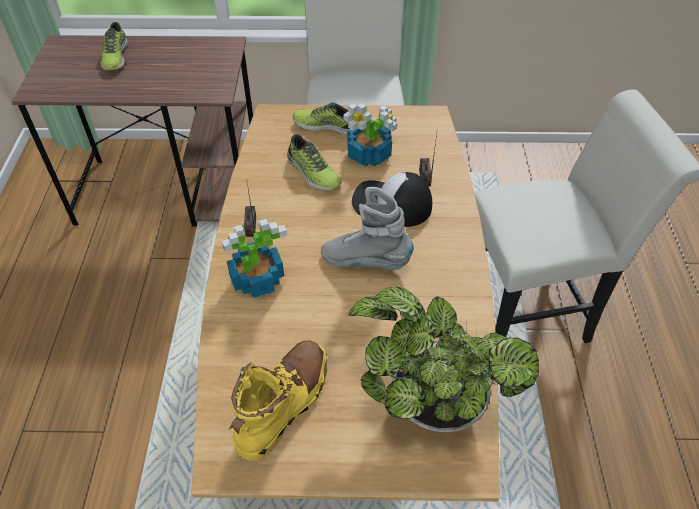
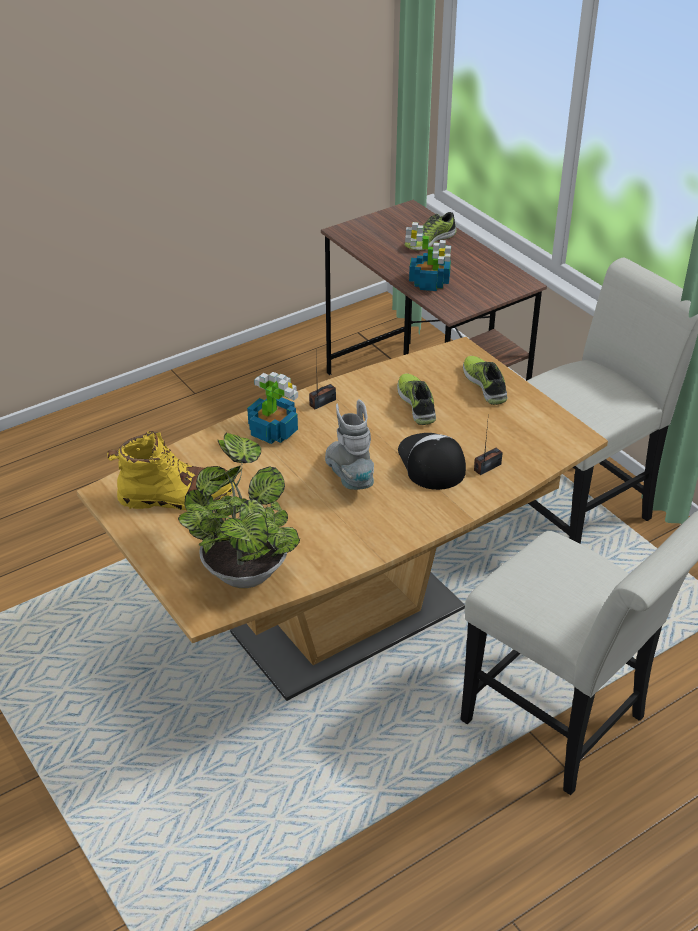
camera: 55 degrees right, 10 degrees down
(312, 173) = (417, 404): shoe -> shoe turned 150 degrees clockwise
(370, 155) = (478, 424): potted plant -> potted plant (429, 283)

